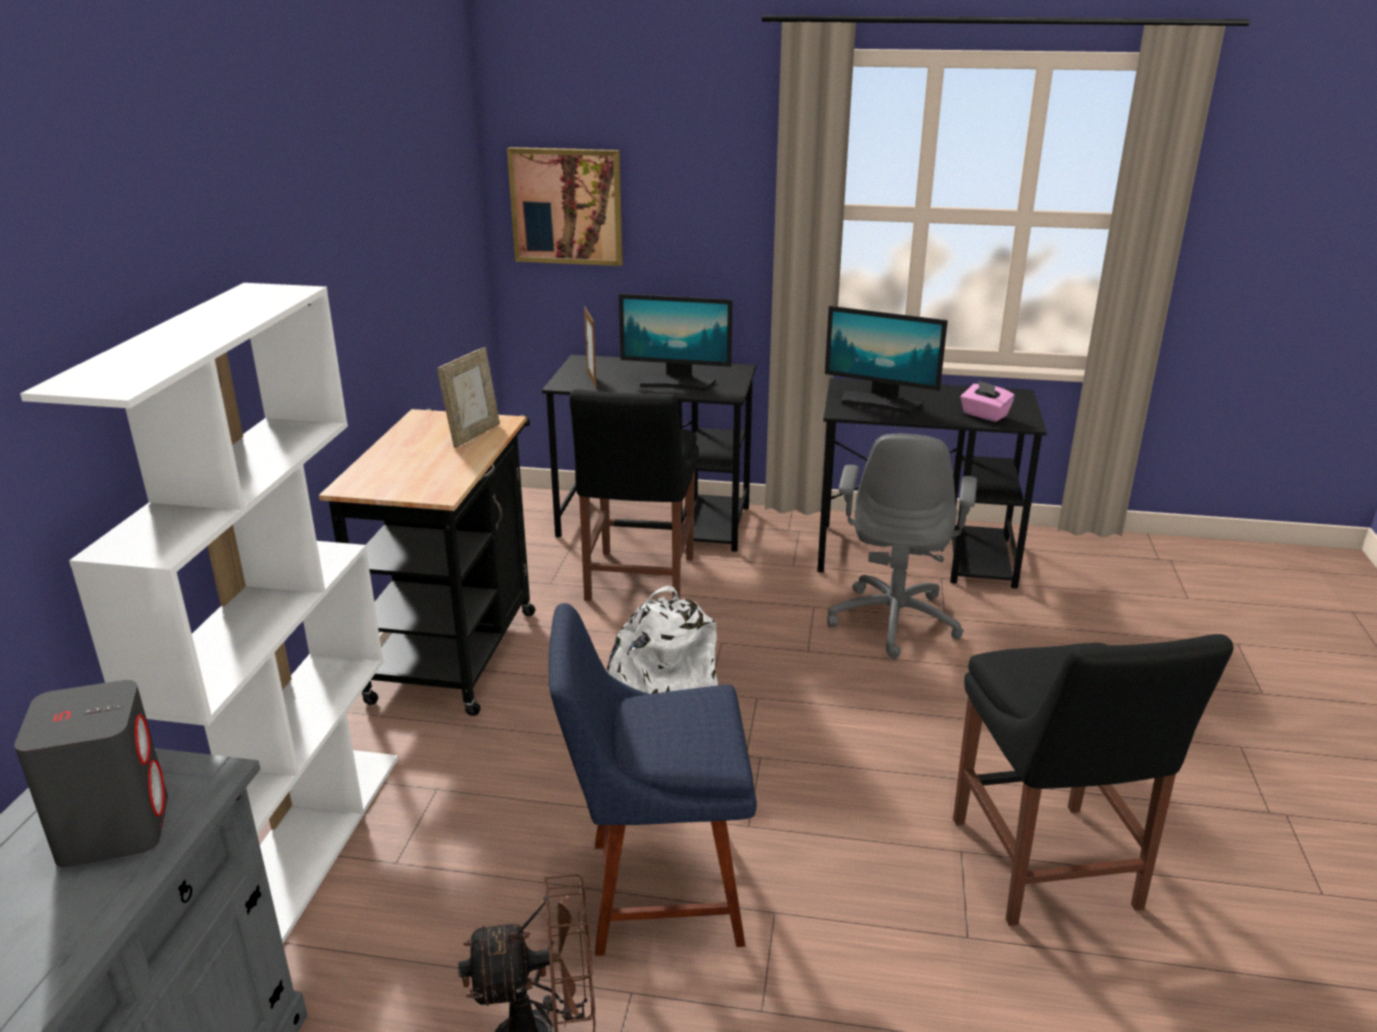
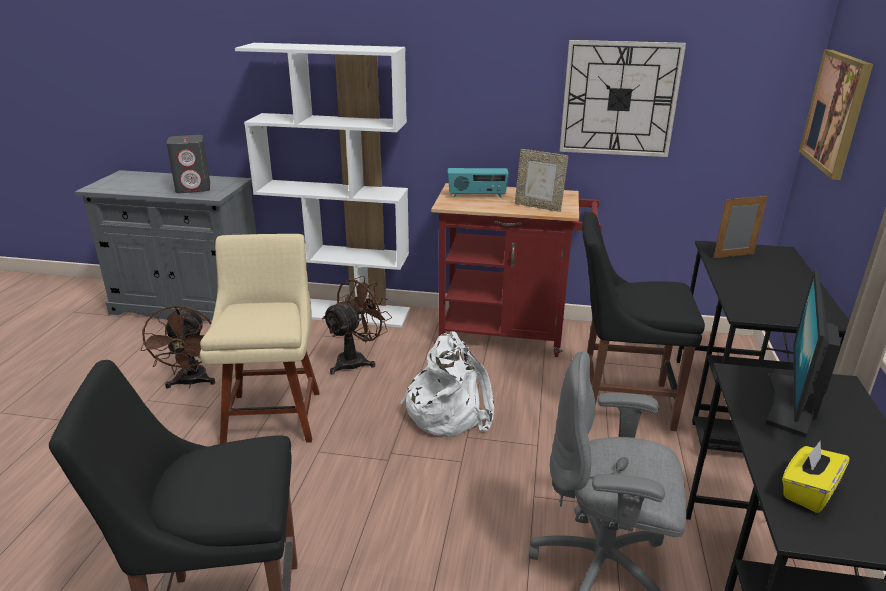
camera: 90 degrees right, 0 degrees up
(405, 471) = (477, 196): none -> radio
(406, 265) = (619, 99): none -> wall clock
(458, 648) = (510, 334): black cart -> red cart
(499, 806) = (357, 360): none -> brown fan
(655, 892) = (273, 413): blue chair -> beige chair
(676, 383) = (756, 289): monitor -> none
(984, 415) = (808, 491): pink tissue box -> yellow tissue box

